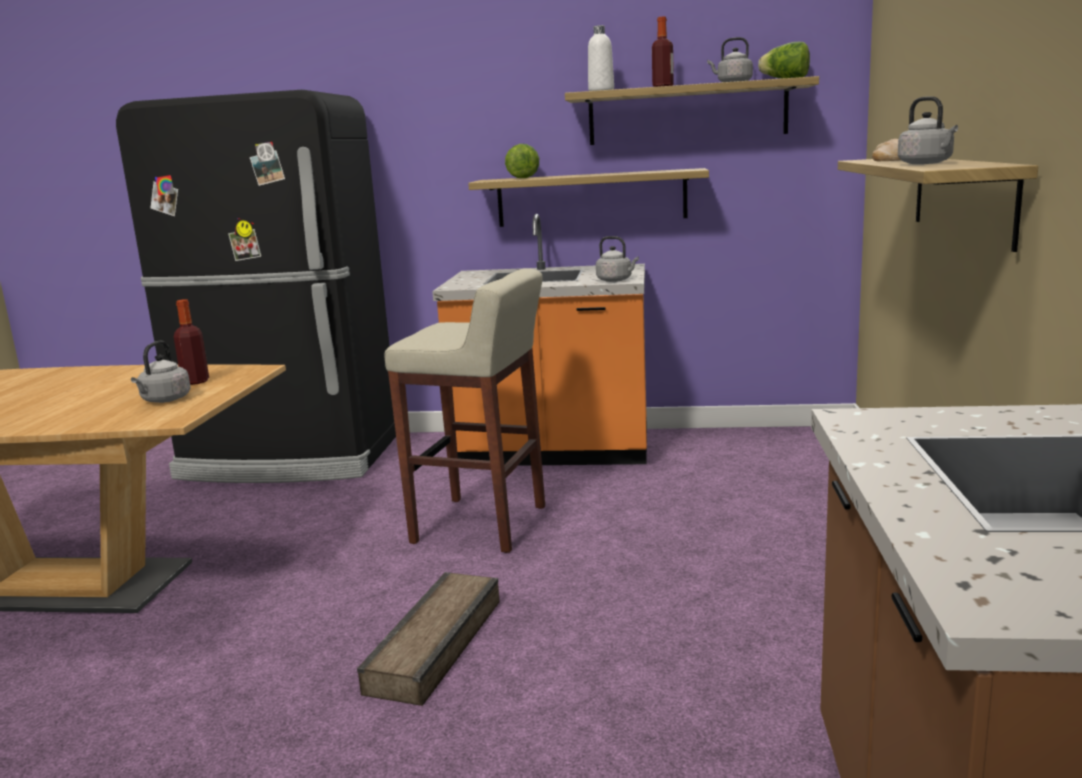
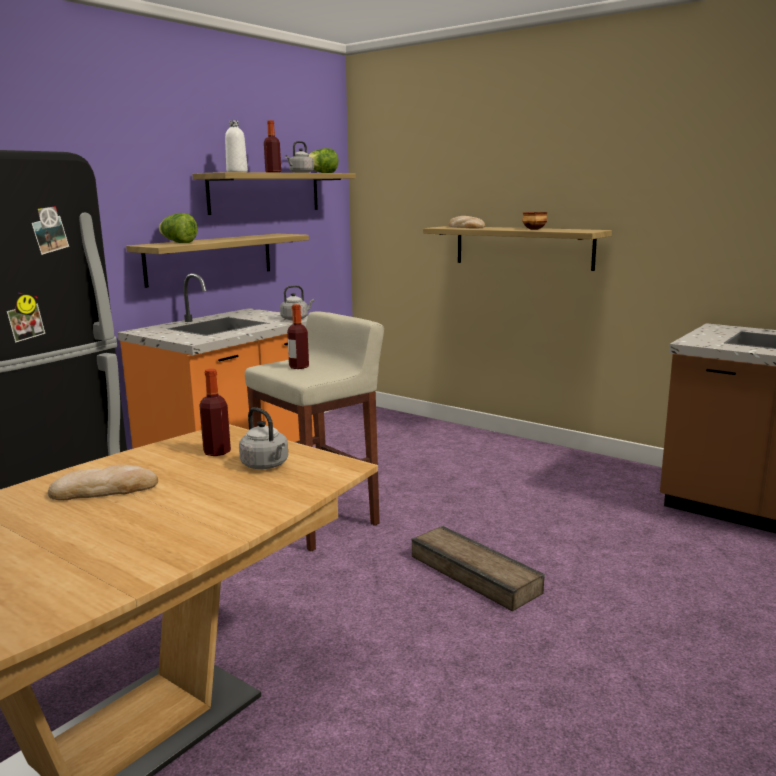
camera: 60 degrees left, 0 degrees up
(93, 382) = (104, 489): none -> bread
(456, 330) = (299, 367): none -> bottle
(927, 163) = (534, 229): grey kettle -> bowl

